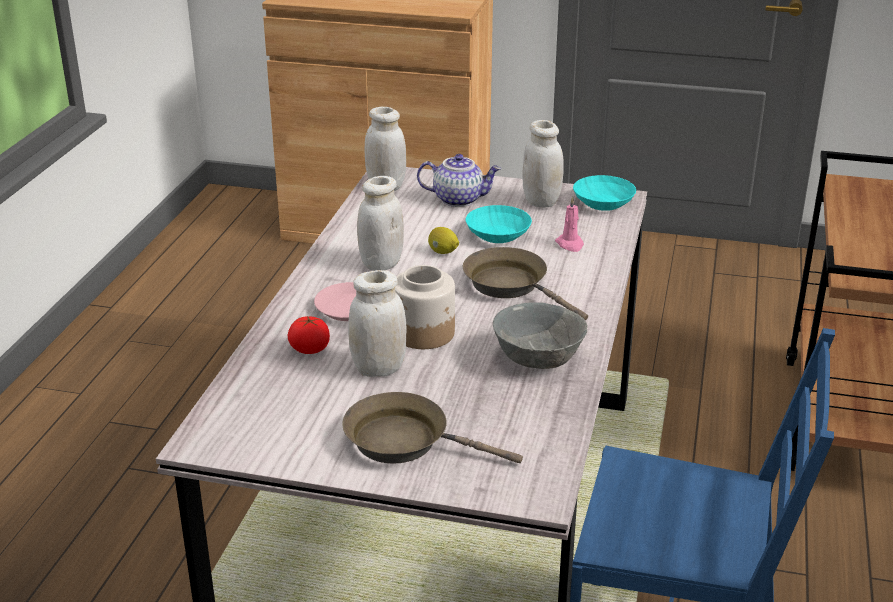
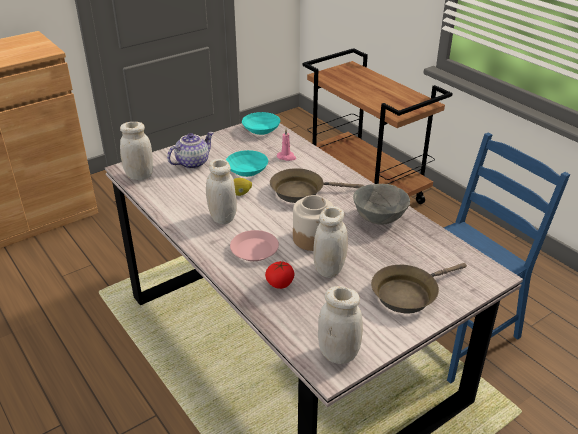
camera: 50 degrees left, 5 degrees up
(541, 201) = (233, 143): white jar -> white jar (338, 354)

